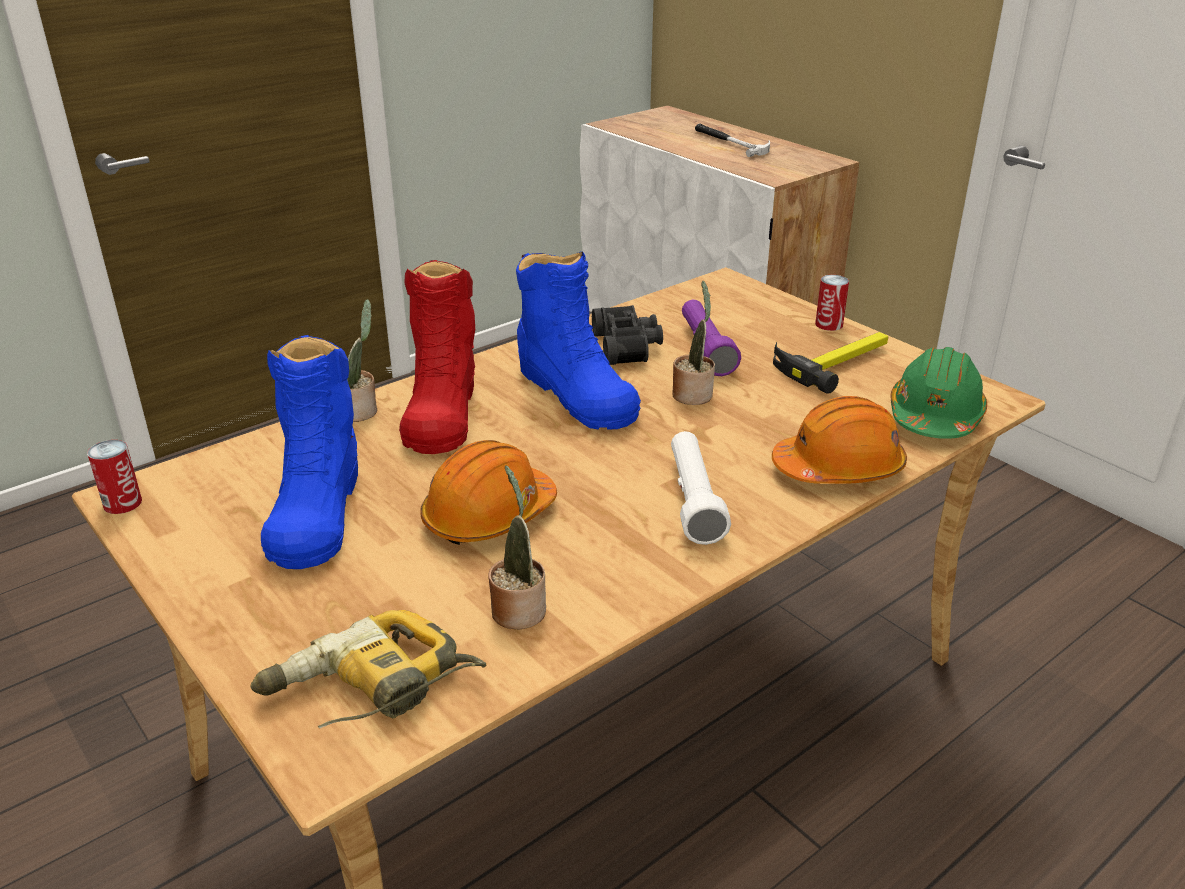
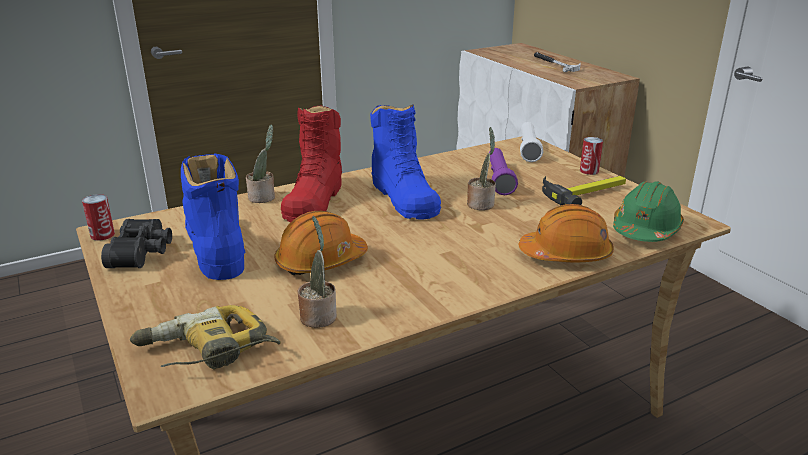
camera: 10 degrees right, 5 degrees down
(317, 508) = (216, 248): blue boot -> blue boot turned 150 degrees clockwise
(628, 346) = (448, 174): black binoculars -> black binoculars (143, 253)
(693, 500) = (458, 264): white flashlight -> white flashlight (528, 149)

